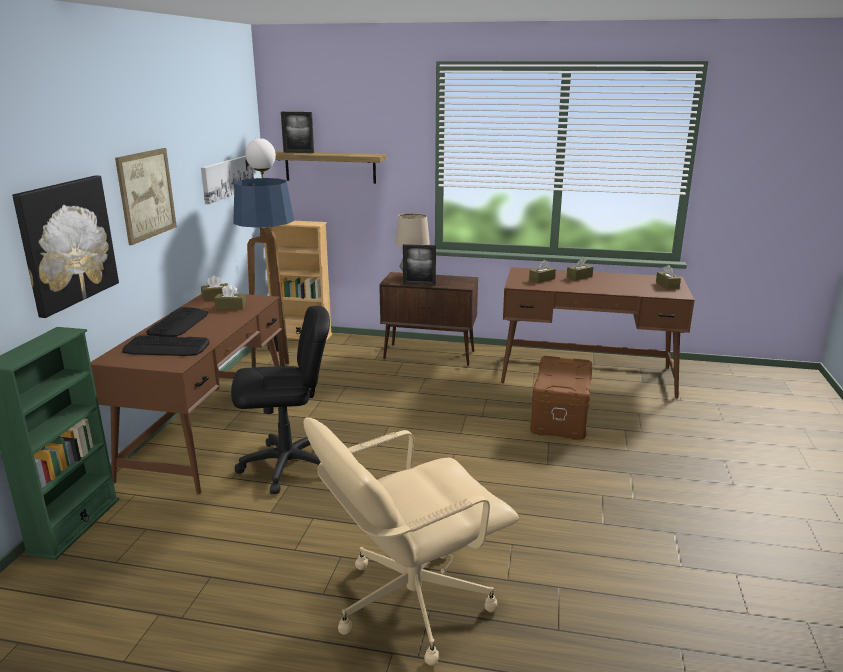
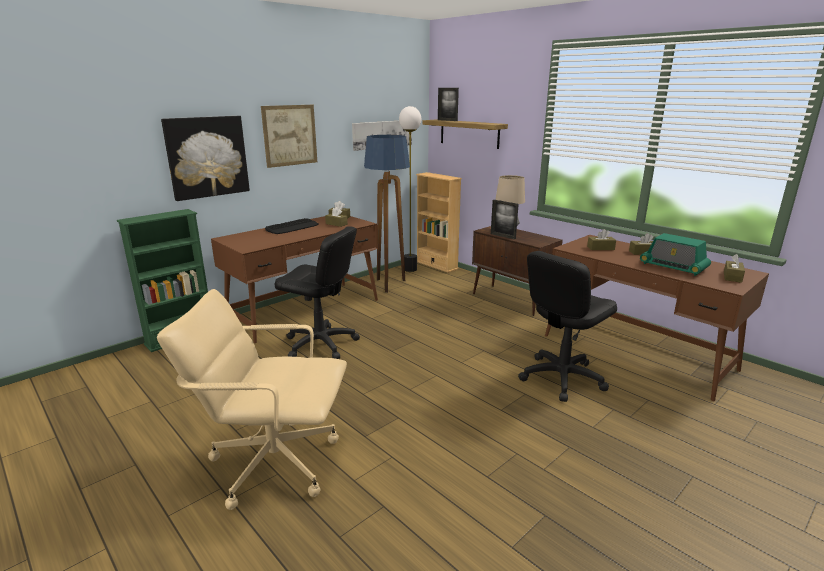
camera: 35 degrees right, 0 degrees up
(166, 347) = (261, 238): keyboard -> none
(559, 417) = (561, 378): brown storage box -> black office chair
(618, 285) = (673, 266): none -> radio

